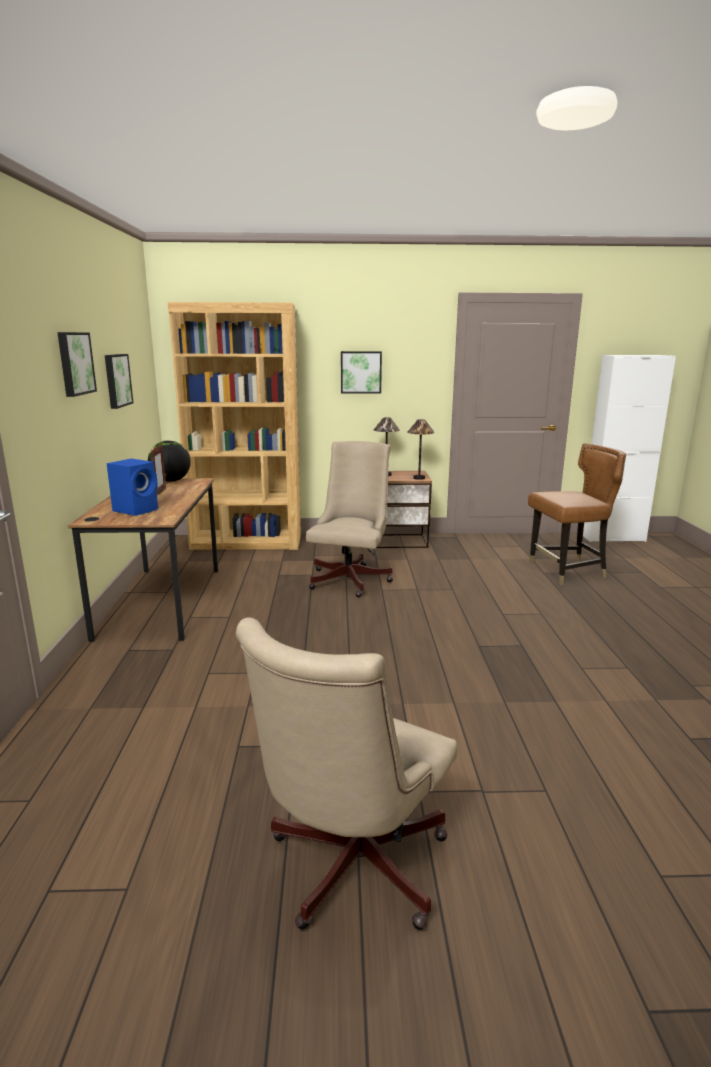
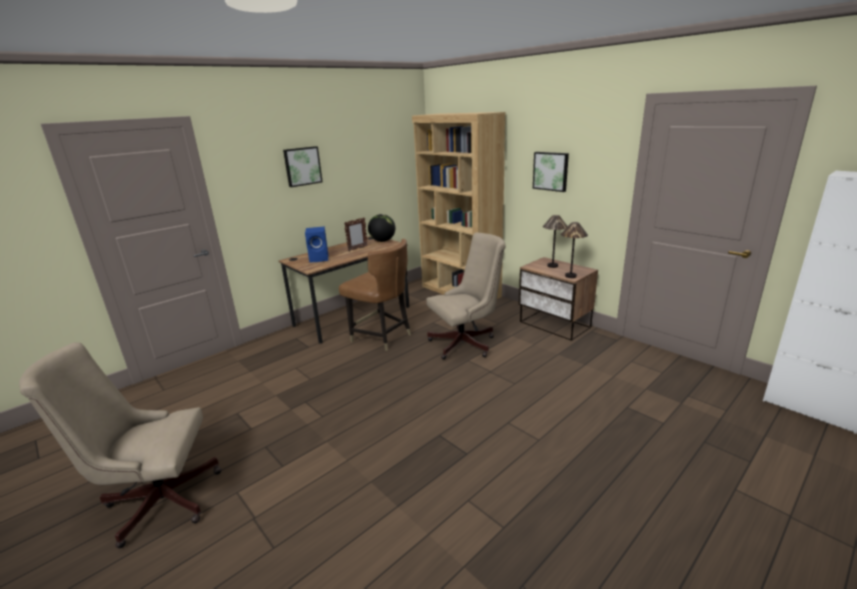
camera: 50 degrees right, 5 degrees up
(116, 380) = (360, 172): picture -> none
(567, 572) = (655, 418): brown chair -> brown chair (382, 337)

